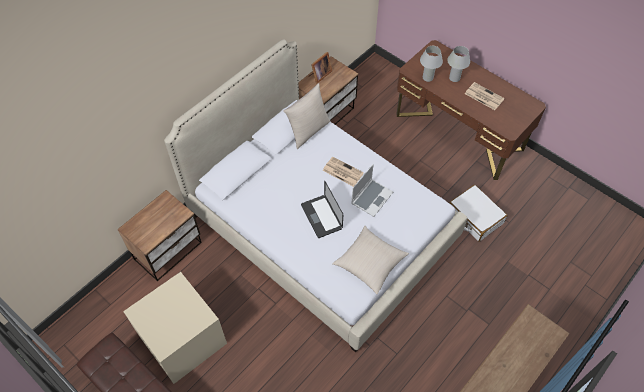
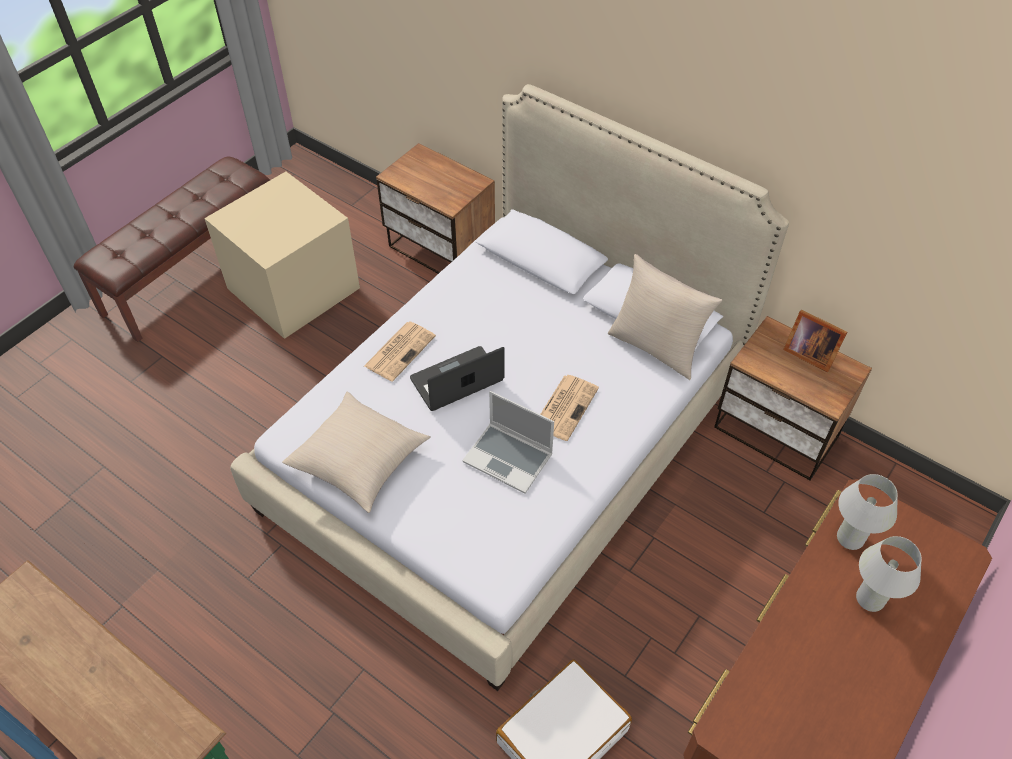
camera: 85 degrees right, 5 degrees down
(483, 96) = (828, 669): newspaper -> newspaper (400, 350)

